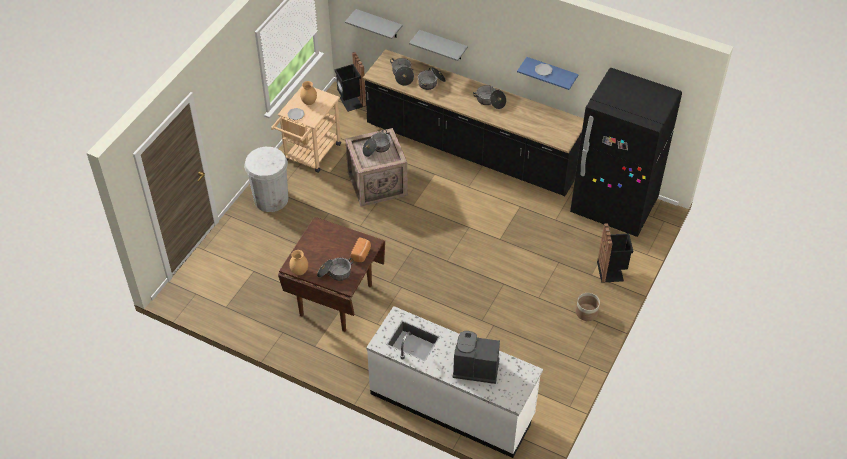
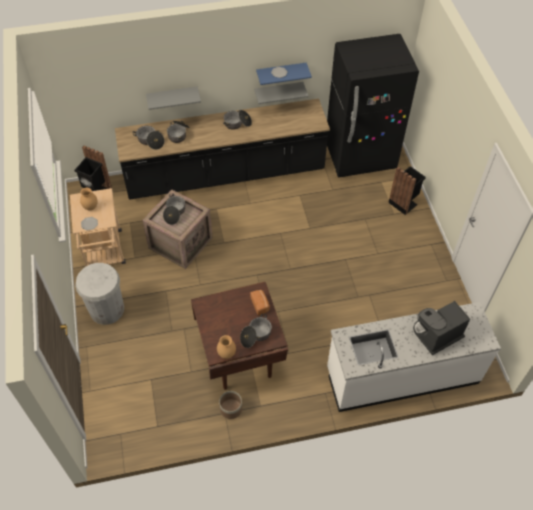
camera: 40 degrees left, 5 degrees up
(379, 24) = (102, 107): grey shelf -> grey shelf (278, 92)
(586, 312) = (417, 243): planter -> planter (231, 409)

